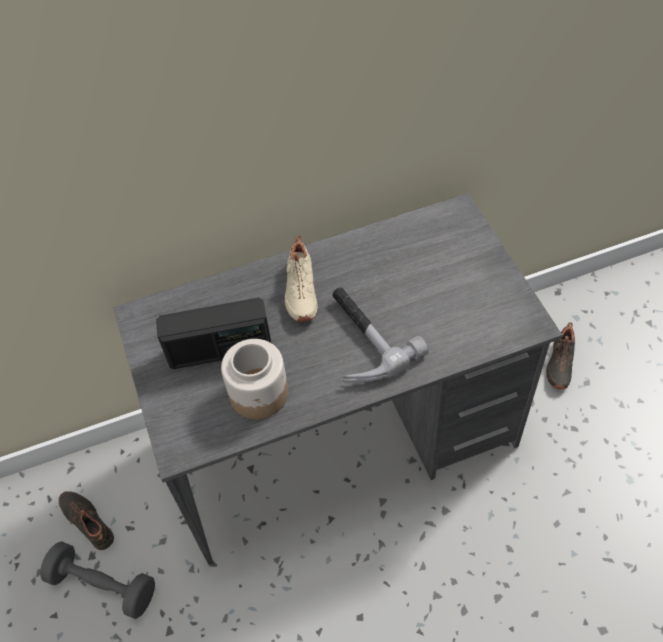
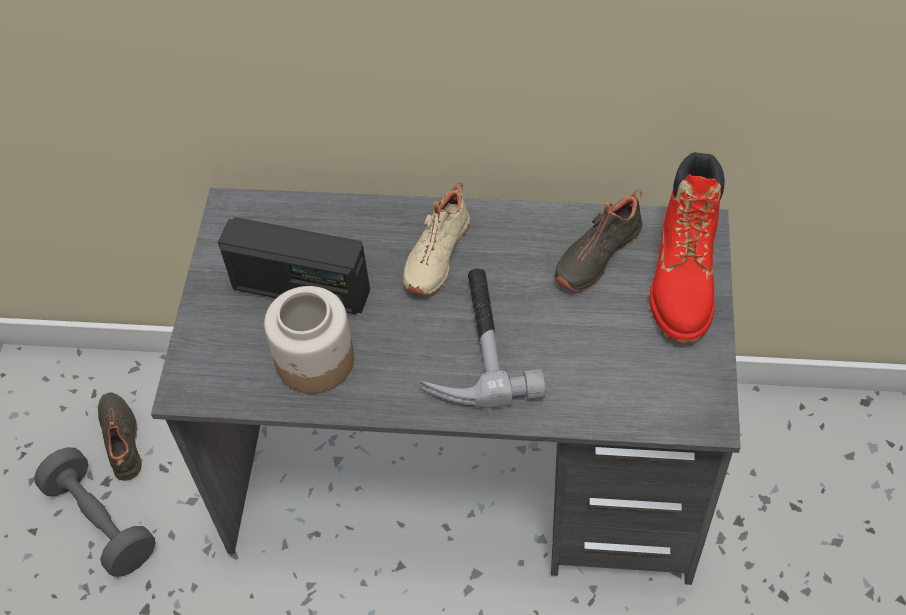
camera: 25 degrees right, 0 degrees up
(468, 246) = (683, 281): none -> red boot
(559, 363) = (811, 499): black shoe -> black shoe (595, 254)

